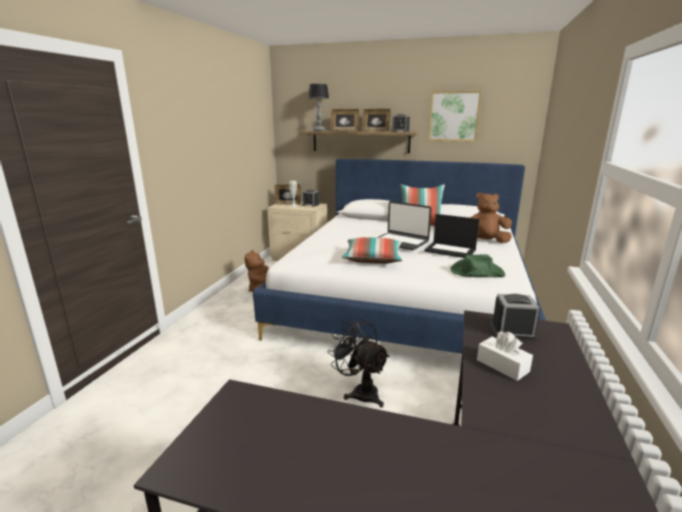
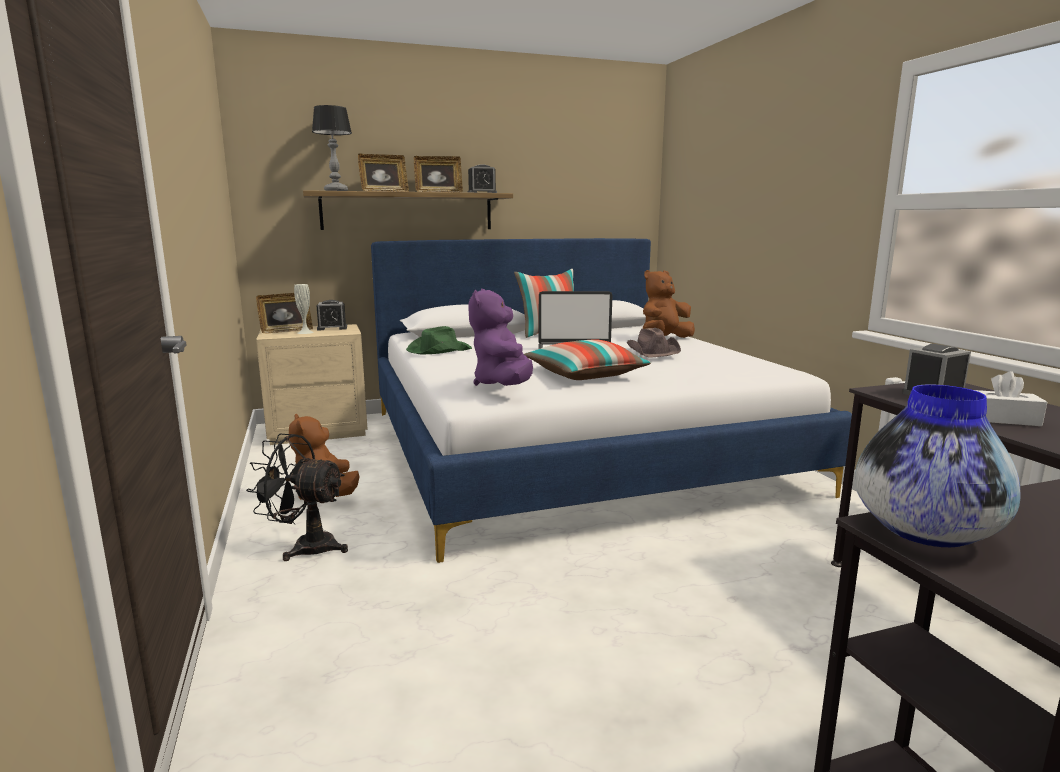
camera: 35 degrees left, 5 degrees down
(240, 404) = (925, 533): none -> vase
(315, 257) = (504, 385): none -> purple plush toy
(360, 392) = (688, 572): black fan -> black fan (305, 546)
(451, 250) = (653, 351): laptop -> brown hat
(454, 116) = (550, 172): picture -> none
(476, 272) = (730, 366): green hat -> green hat (438, 350)

